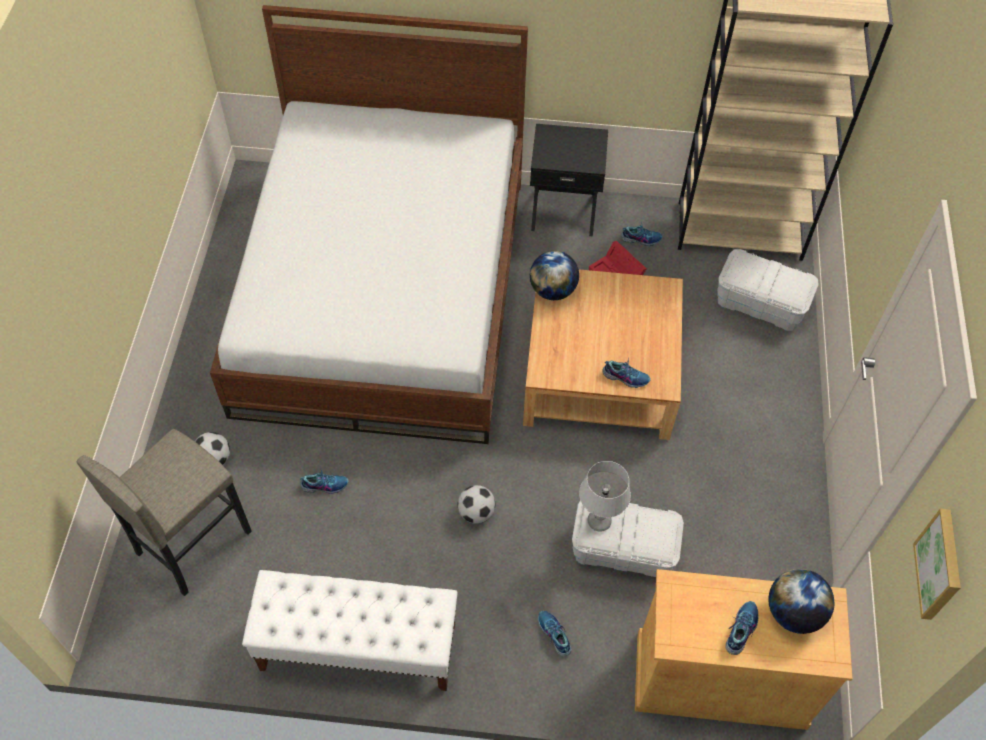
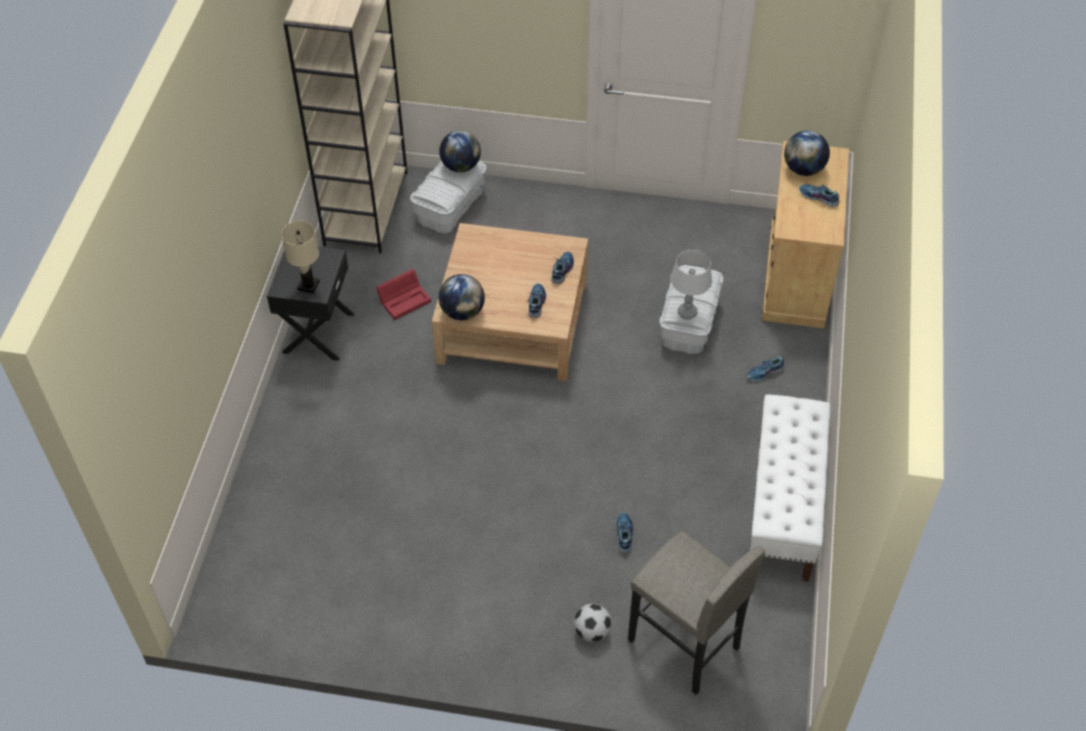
camera: 85 degrees left, 5 degrees down
(384, 293) = (401, 485): bed -> none
(476, 512) = (654, 419): football -> none
(553, 152) = (309, 285): none -> beige table lamp
(641, 238) = (363, 278): shoe -> shoe (536, 303)
(790, 286) = (460, 166): none -> globe
(940, 565) = (828, 39): picture -> none

